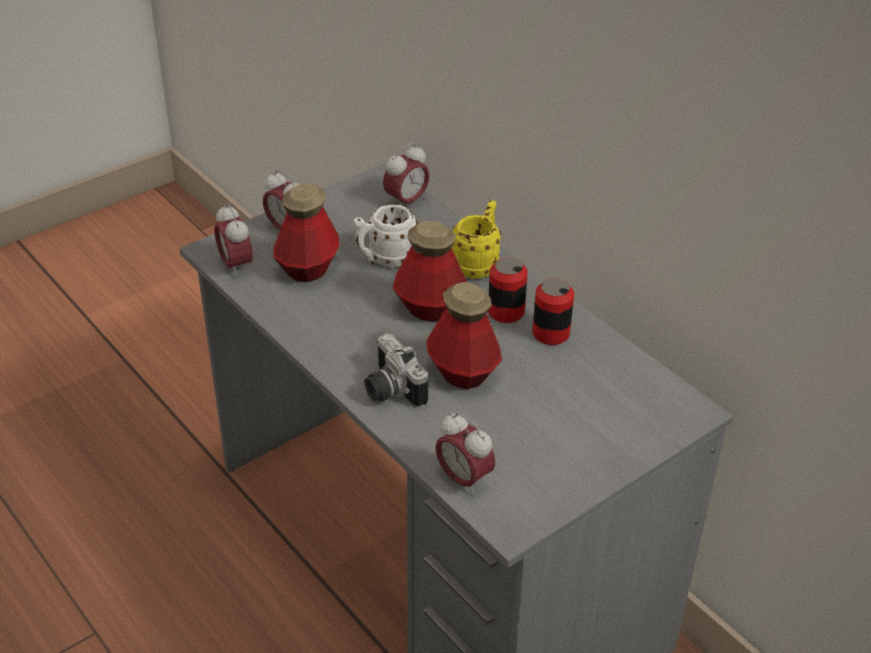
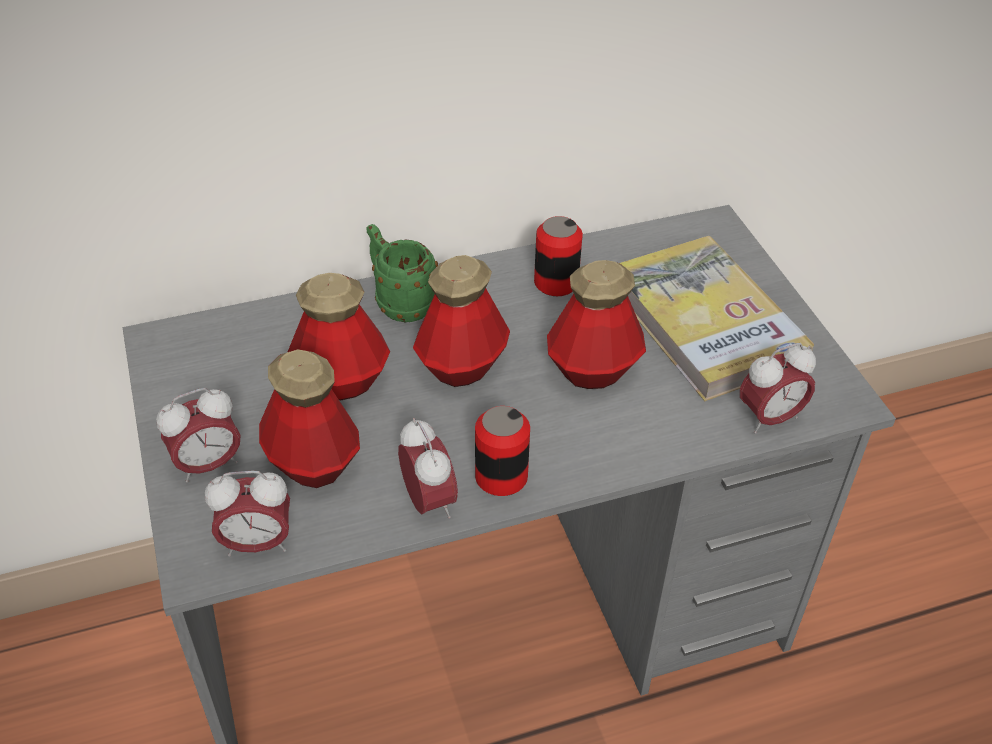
camera: 70 degrees left, 5 degrees up
(385, 259) = (341, 381): white mug -> bottle
(389, 390) = (599, 442): camera -> none
(406, 202) = (229, 329): alarm clock -> alarm clock (428, 502)
(478, 264) = (400, 302): yellow mug -> green mug
(506, 312) = (501, 305): can -> can (501, 477)
(556, 425) = (705, 322): none -> book

